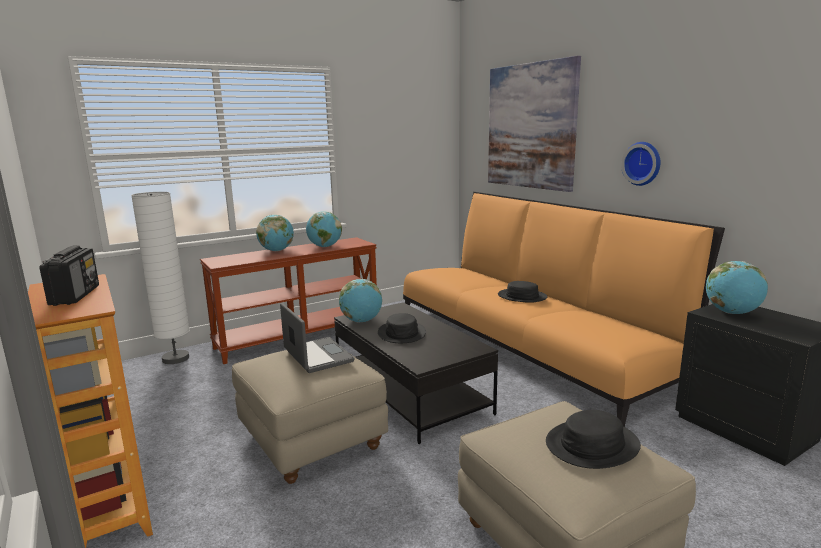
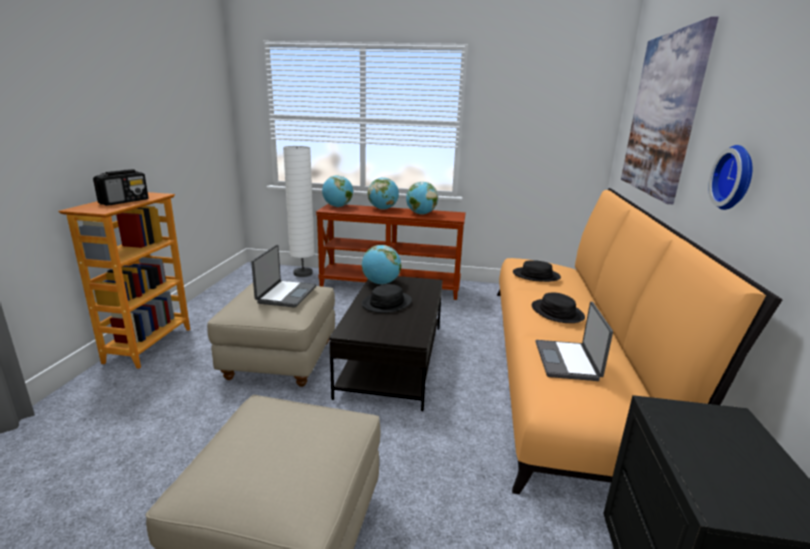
camera: 40 degrees right, 5 degrees up
(585, 322) = (568, 361): none -> laptop
(592, 445) = (283, 458): black hat -> black hat (536, 275)
(732, 313) = (698, 425): globe -> globe (338, 206)

